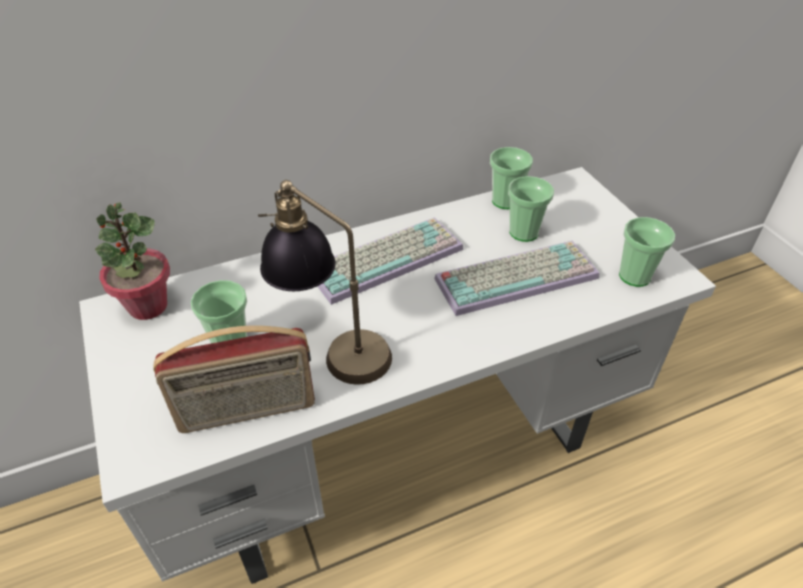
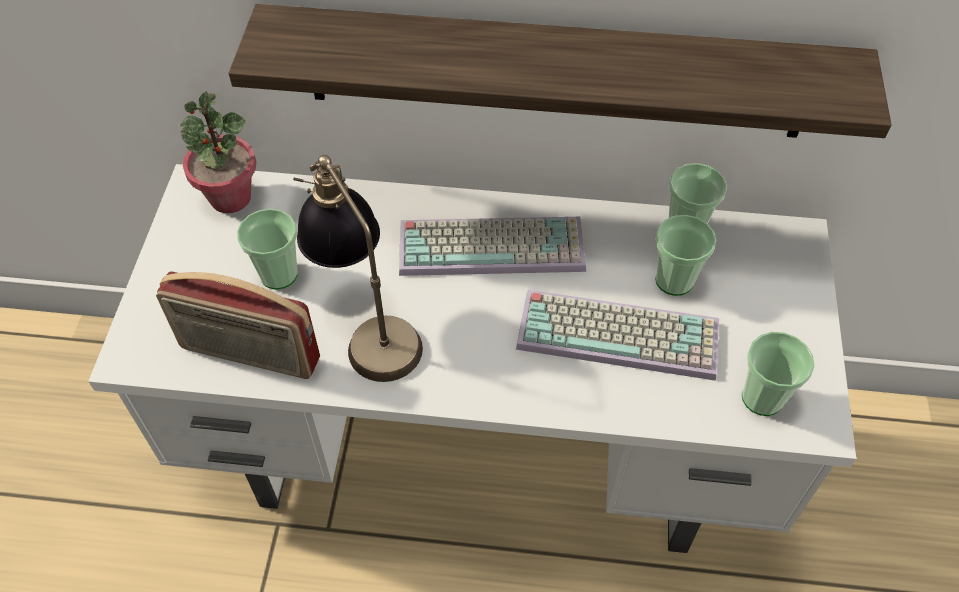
camera: 30 degrees right, 10 degrees up
(392, 103) = (555, 72): none -> shelf

